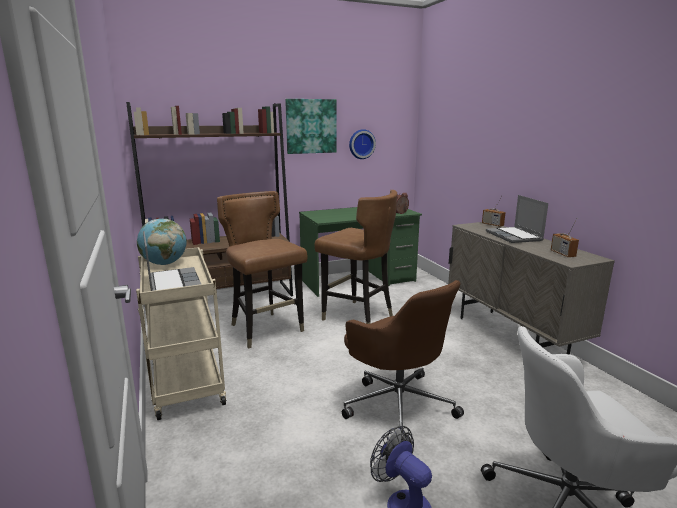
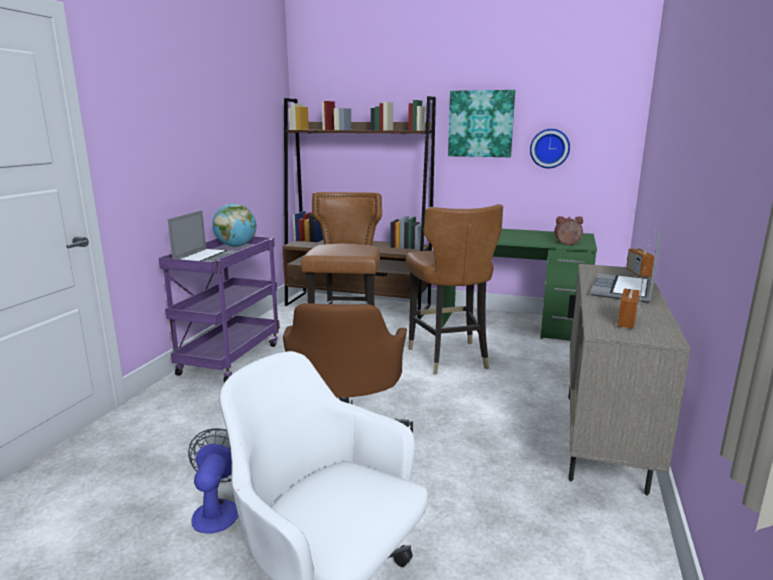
camera: 40 degrees right, 0 degrees up
(185, 382) = (230, 358): beige cart -> purple cart

